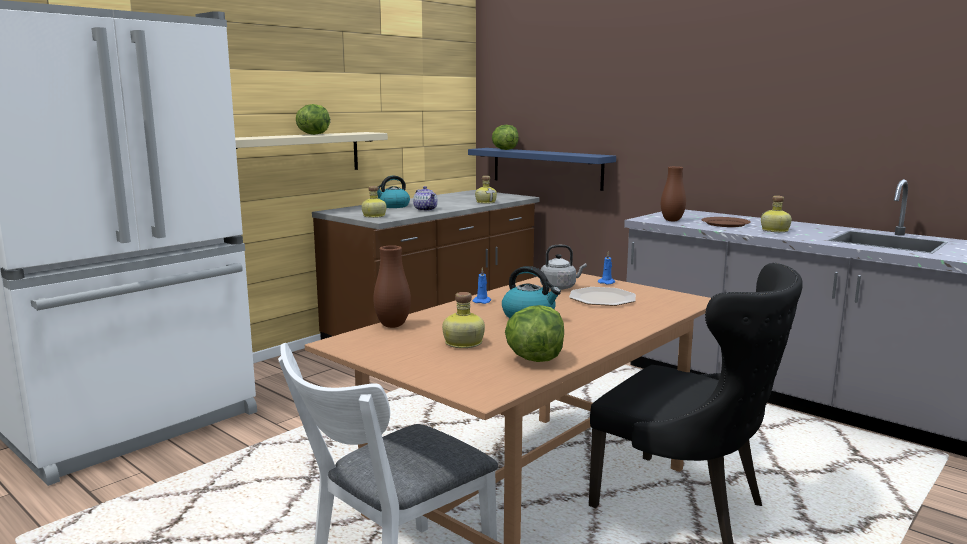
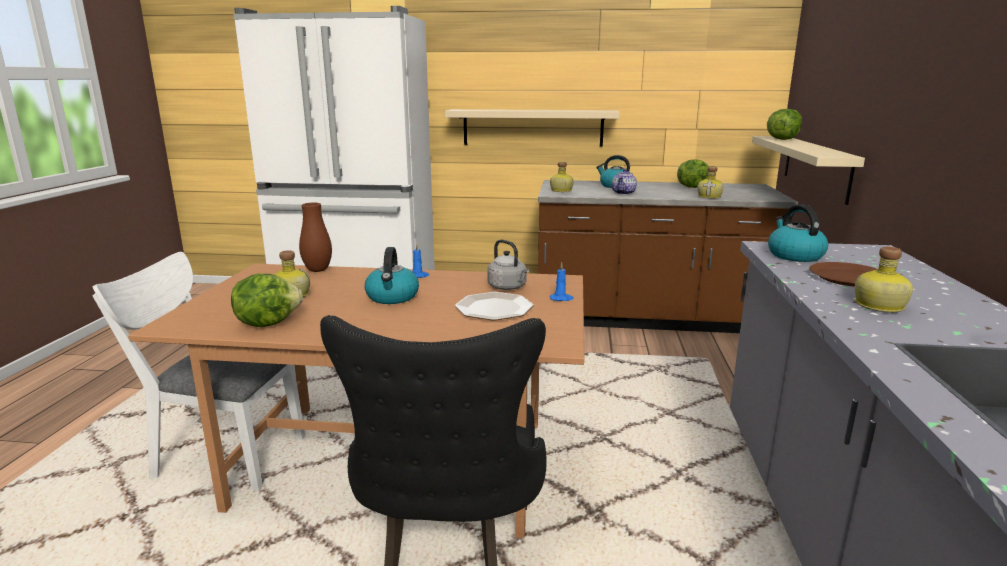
camera: 55 degrees right, 5 degrees up
(314, 134) = (547, 110): lettuce -> lettuce (692, 187)
(546, 168) = (816, 167): blue shelf -> beige shelf
(672, 220) = (794, 255): brown vase -> kettle

